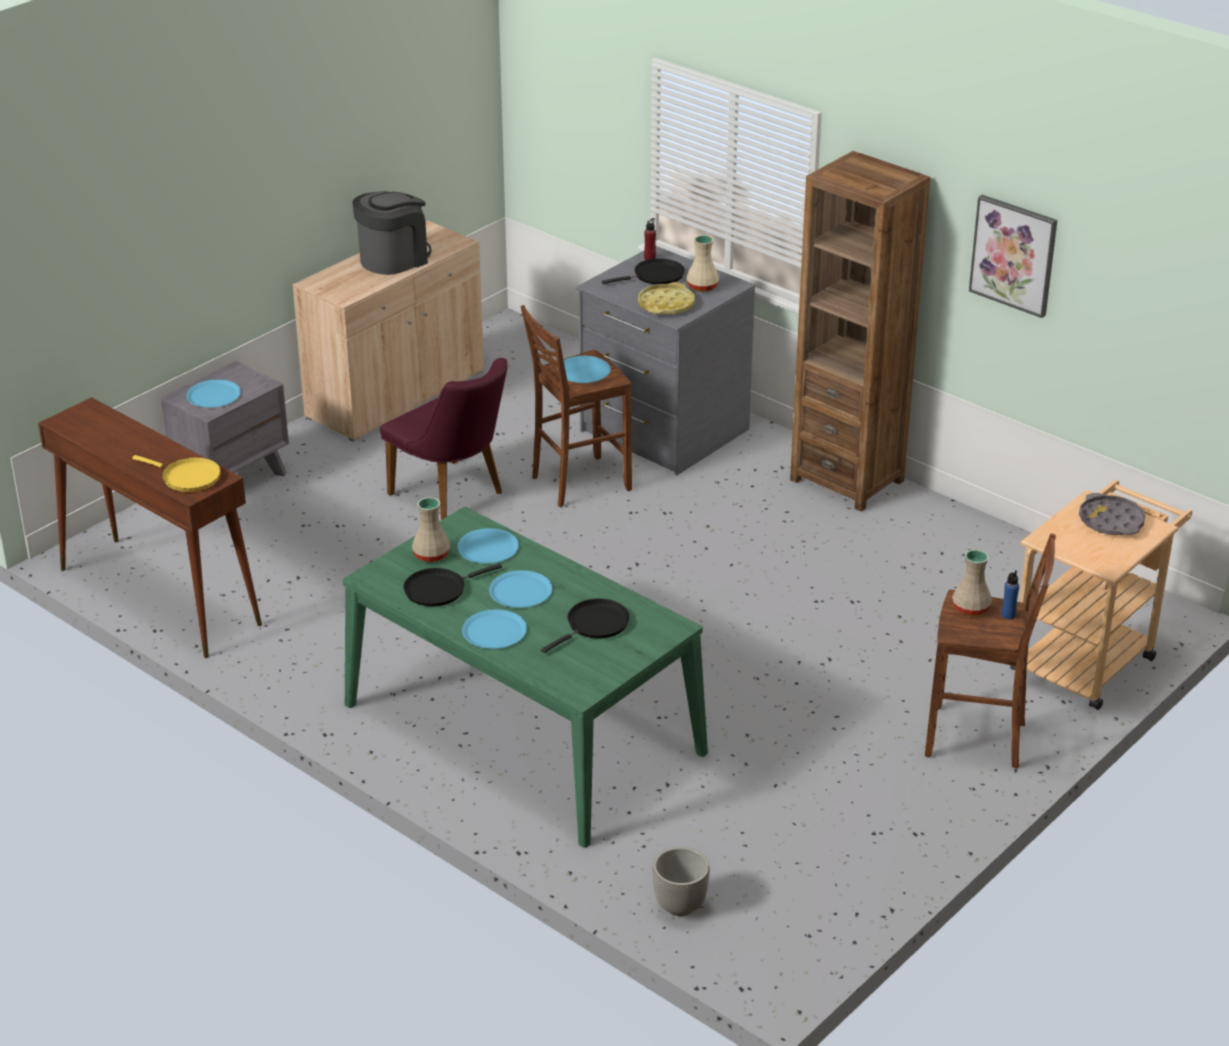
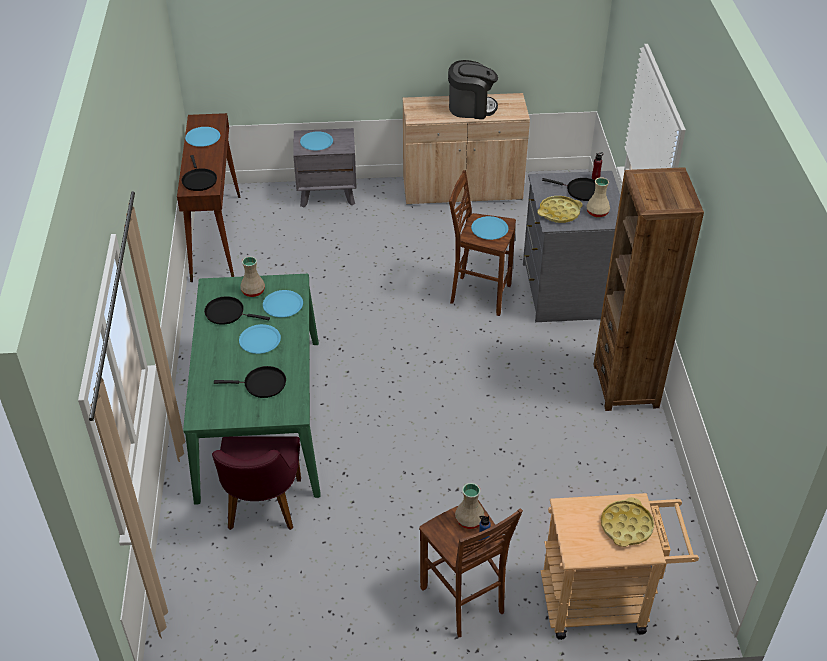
camera: 45 degrees right, 10 degrees up
(187, 477) = (199, 180): yellow frying pan -> black frying pan
(454, 496) = (409, 264): purple chair -> purple chair (262, 510)
(494, 631) = (215, 354): blue plate -> blue plate (203, 137)
(679, 906) = (186, 572): planter -> none
(1014, 255) = (721, 299): picture -> none
(1111, 521) = (626, 526): grey tray -> yellow tray

